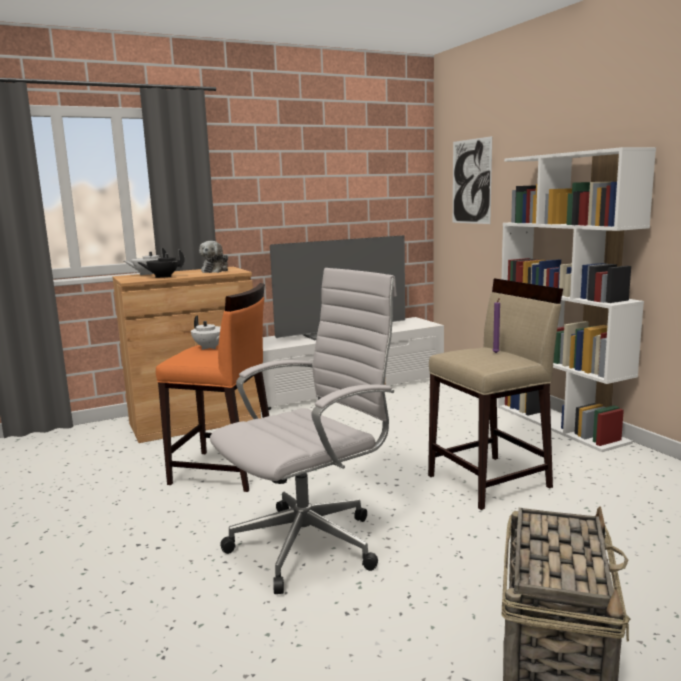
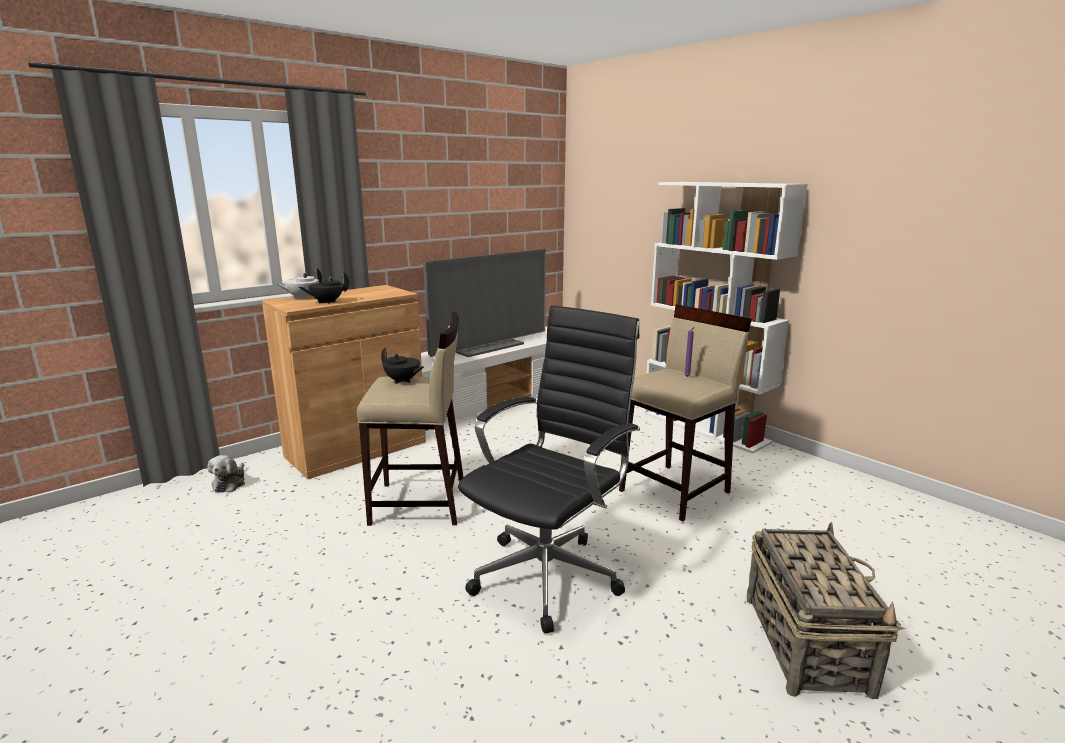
camera: 15 degrees left, 5 degrees up
(210, 348) = (402, 381): white teapot -> black teapot
(216, 271) = (376, 292): plush toy -> plush toy (230, 483)
(224, 471) = (419, 504): orange stool -> beige stool
(312, 543) = (550, 574): white office chair -> black office chair
(471, 181) = (609, 197): picture -> none

